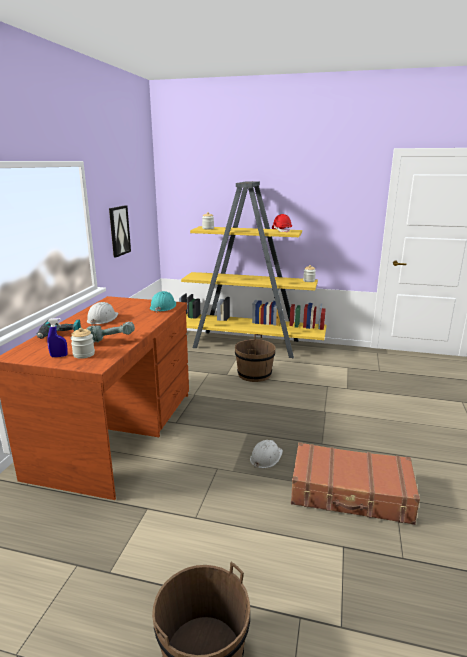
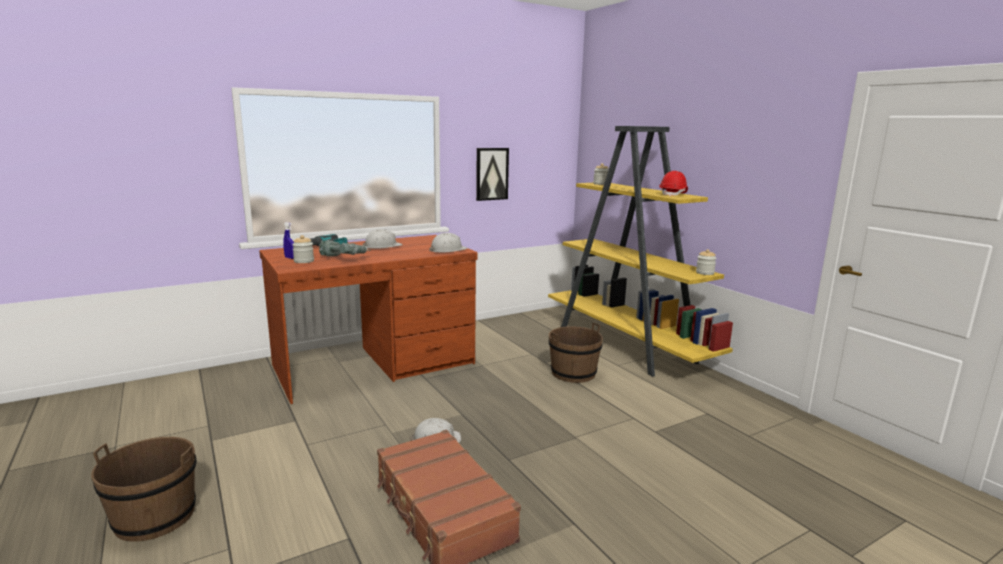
camera: 45 degrees right, 5 degrees down
(163, 307) = (447, 250): turquoise hard hat -> white hard hat

